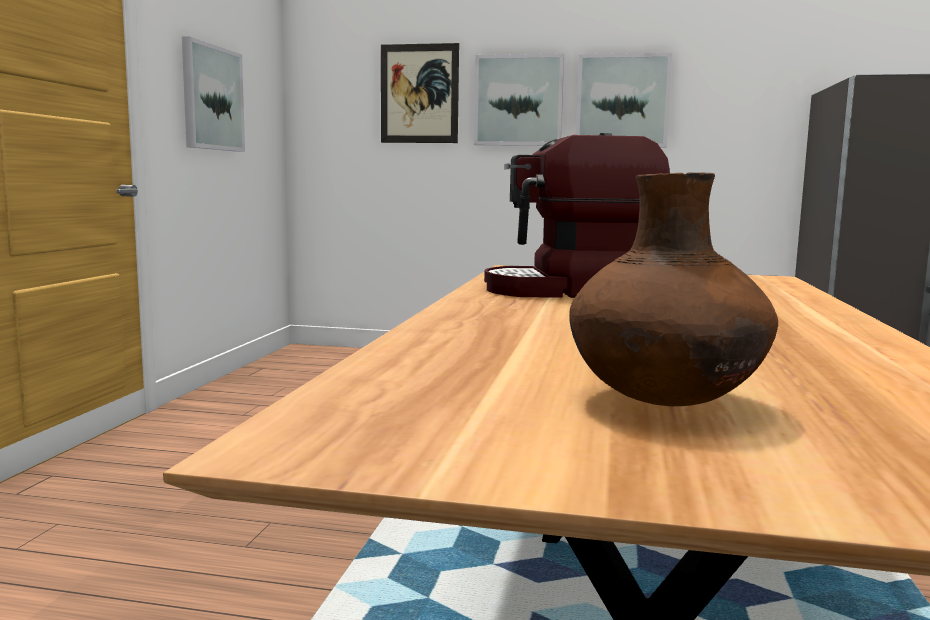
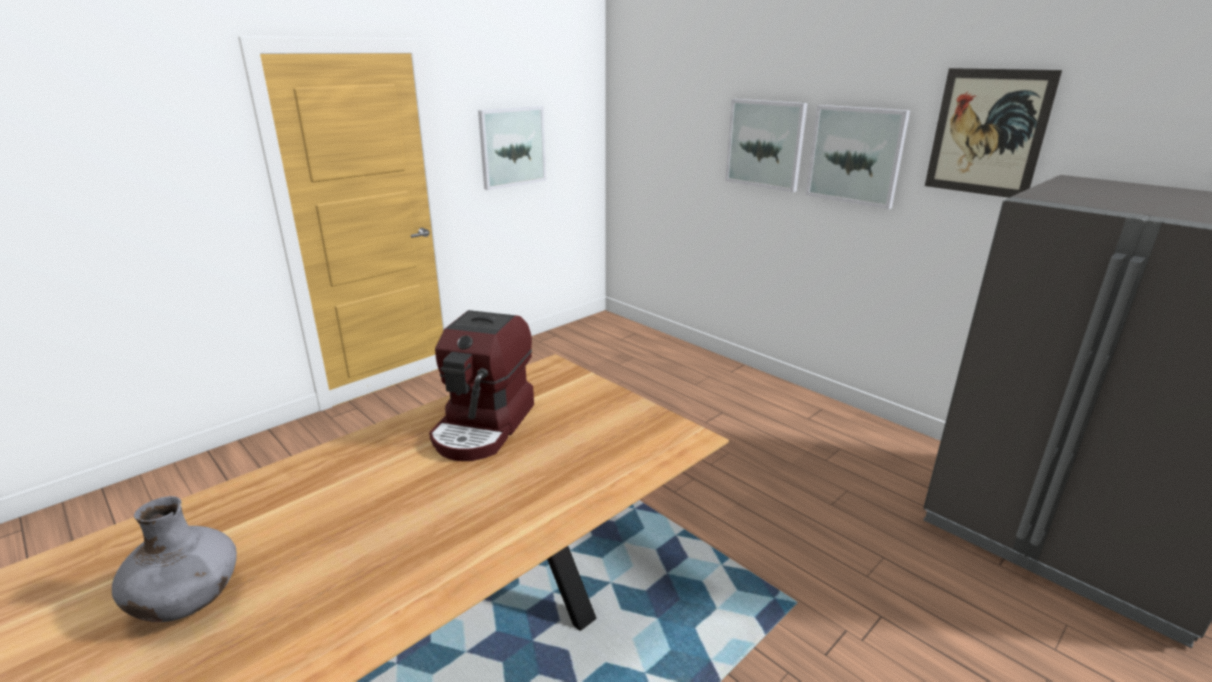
camera: 35 degrees right, 15 degrees up
(419, 94) = (691, 129): picture -> picture (987, 133)
(571, 291) = (484, 426): coffee machine -> coffee machine turned 105 degrees counterclockwise
(665, 402) = (188, 603): brown vase -> grey vase

